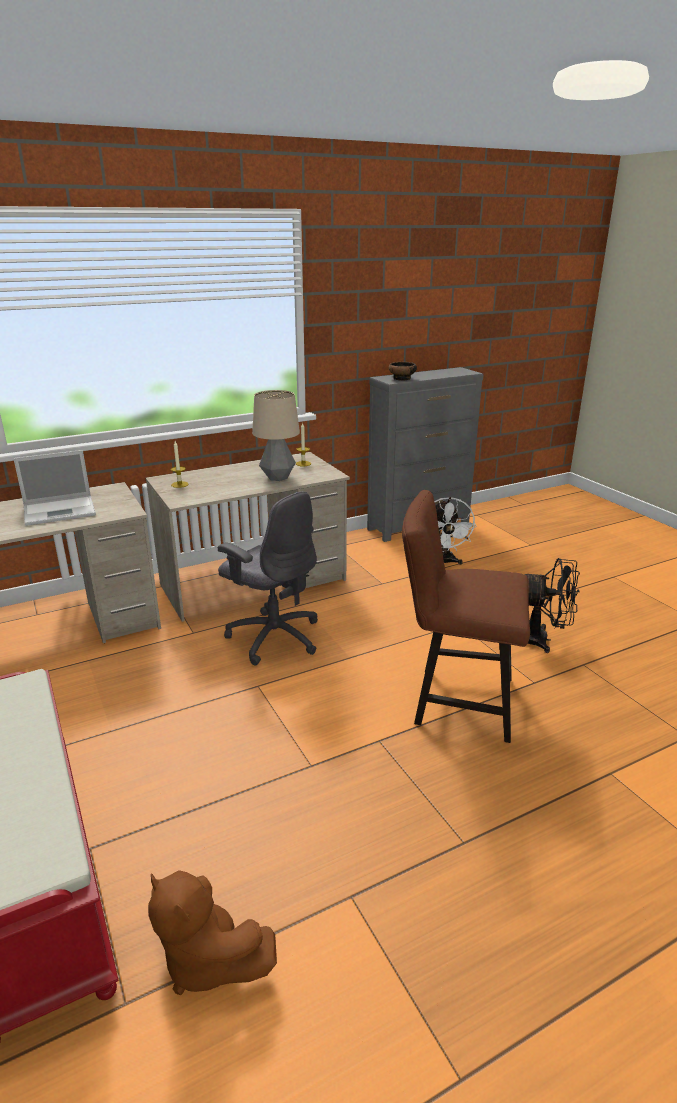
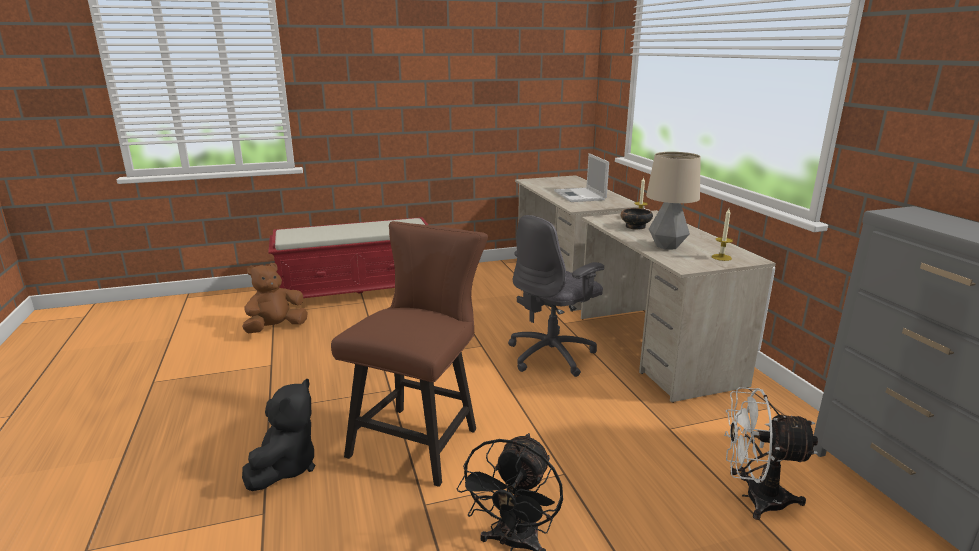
camera: 100 degrees right, 5 degrees down
(402, 378) = (923, 218): bowl -> bowl (635, 227)
(549, 782) = (285, 467): none -> black plush toy

